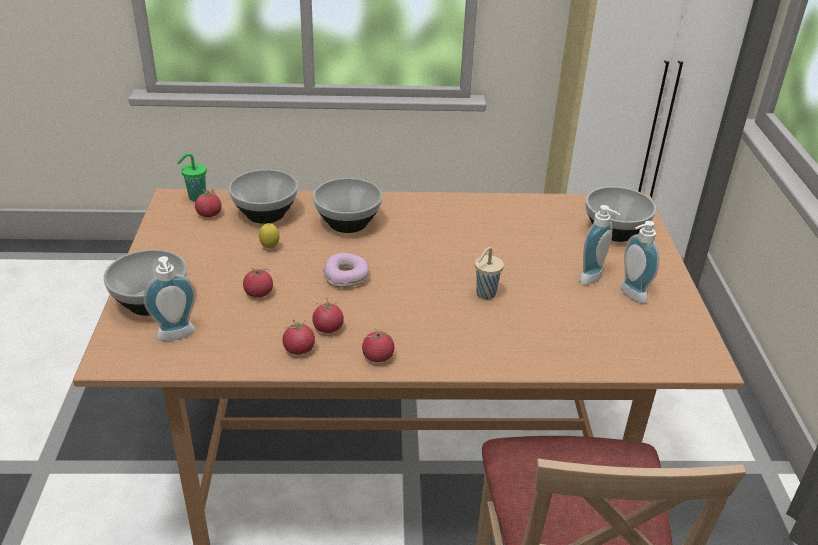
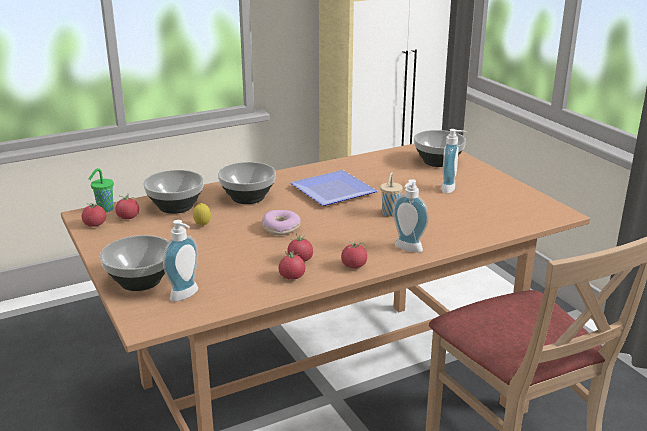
camera: 25 degrees left, 10 degrees down
(258, 293) = (224, 254): tomato -> tomato (95, 224)
(446, 242) = (332, 192): none -> plate
(630, 295) = (481, 192): soap dispenser -> soap dispenser (406, 249)

